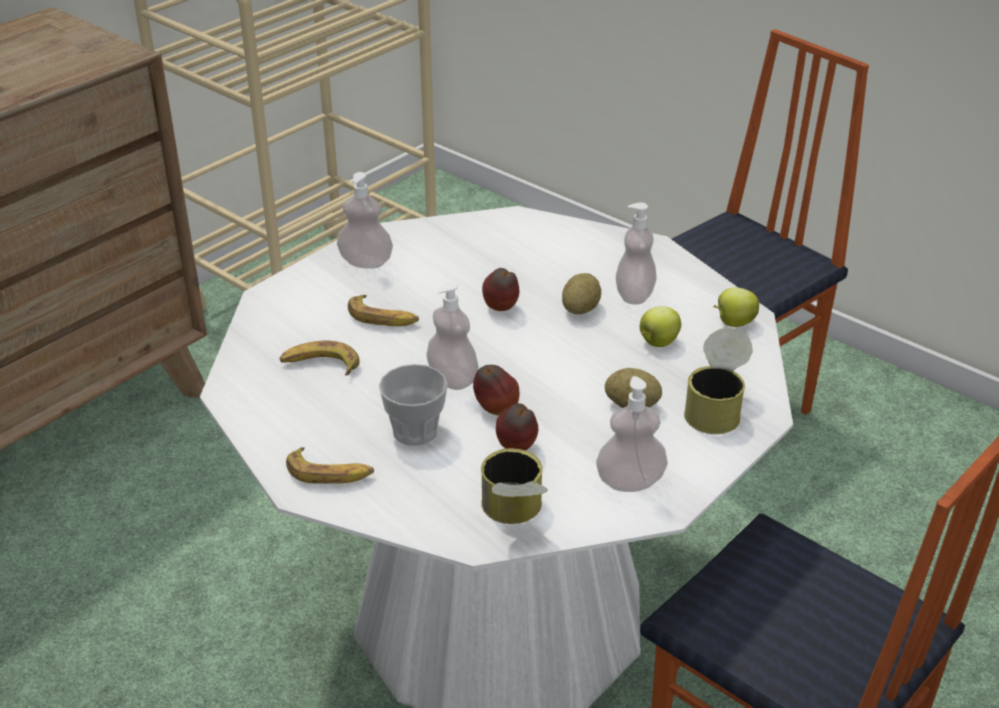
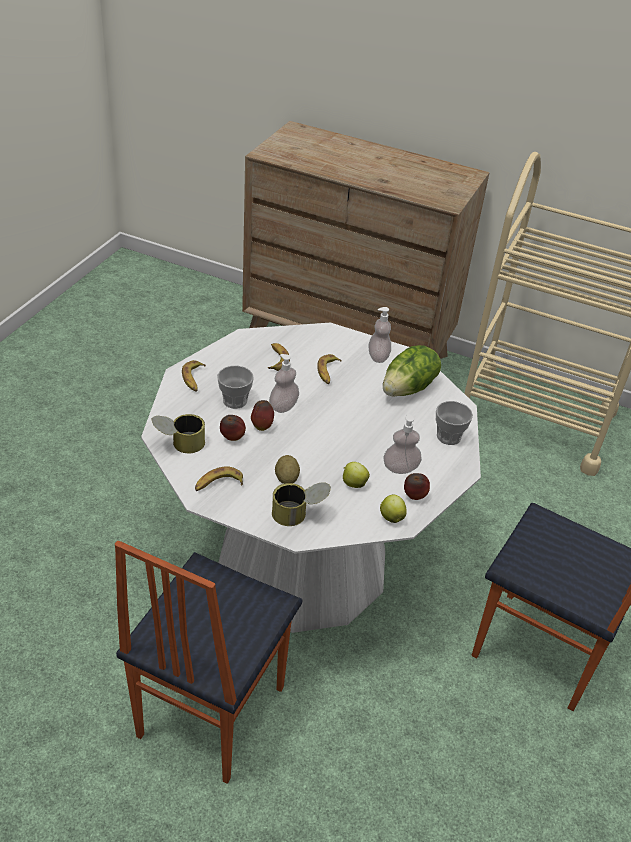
camera: 70 degrees right, 5 degrees up
(457, 251) = (409, 388): none -> lettuce
(501, 309) = (357, 414): apple -> apple (414, 497)
(578, 241) = (448, 436): none -> cup
(580, 309) = (373, 446): potato -> none
(630, 482) = (218, 484): soap dispenser -> banana

